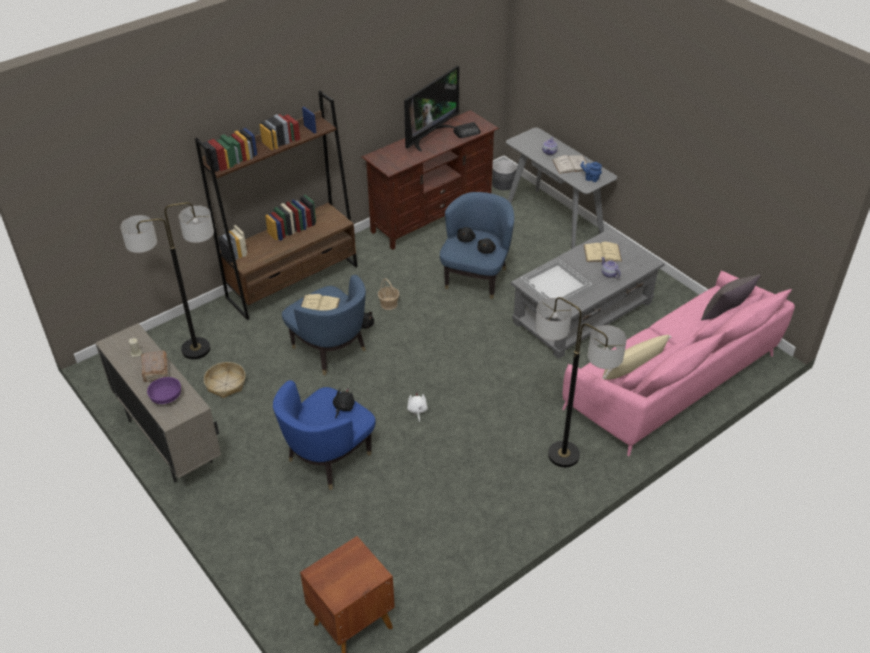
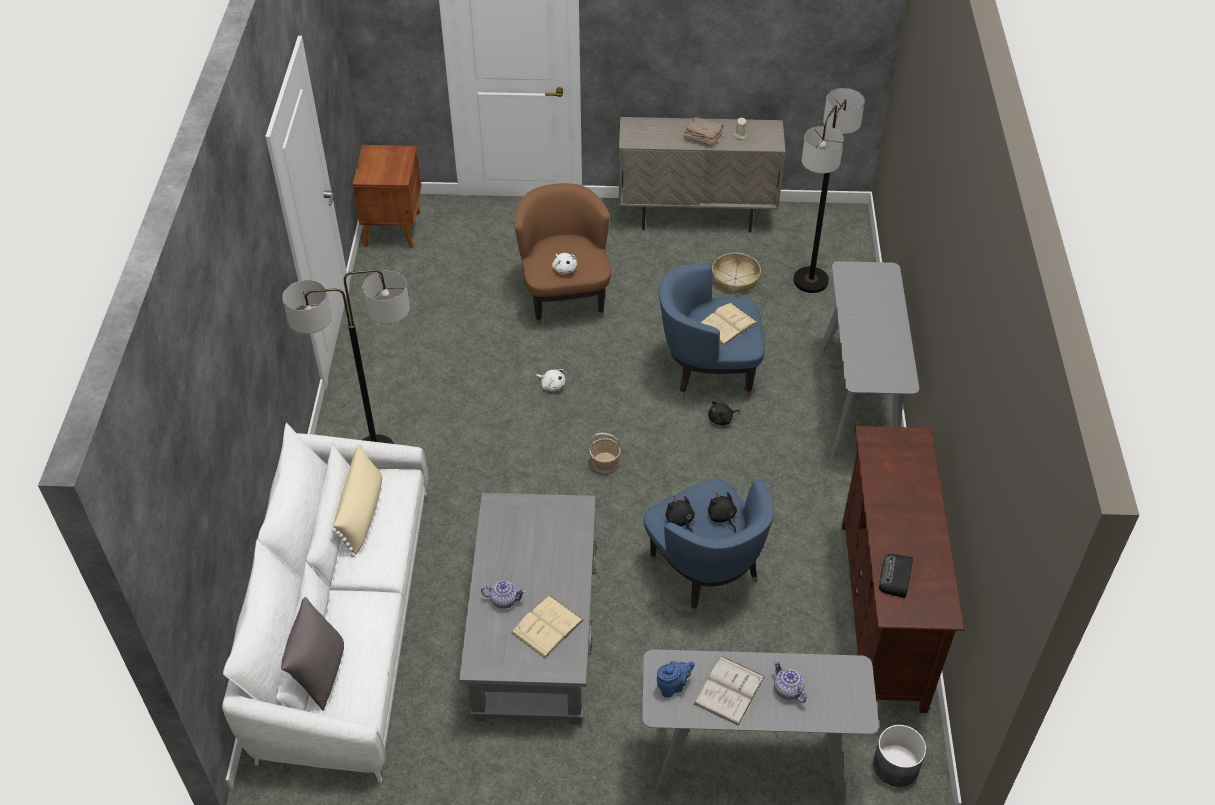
camera: 130 degrees right, 5 degrees up
(166, 397) = (660, 131): purple bowl -> none
(293, 282) = (858, 402): brown bookcase -> grey console table
(328, 458) = (564, 296): blue armchair -> brown armchair
(343, 407) = (564, 268): black plush toy -> white plush toy
(389, 304) = (737, 459): basket -> basket (605, 463)
(429, 136) = (924, 528): television -> none
(555, 285) = (544, 531): white tray -> none
(674, 381) = (343, 624): pink sofa -> white sofa

